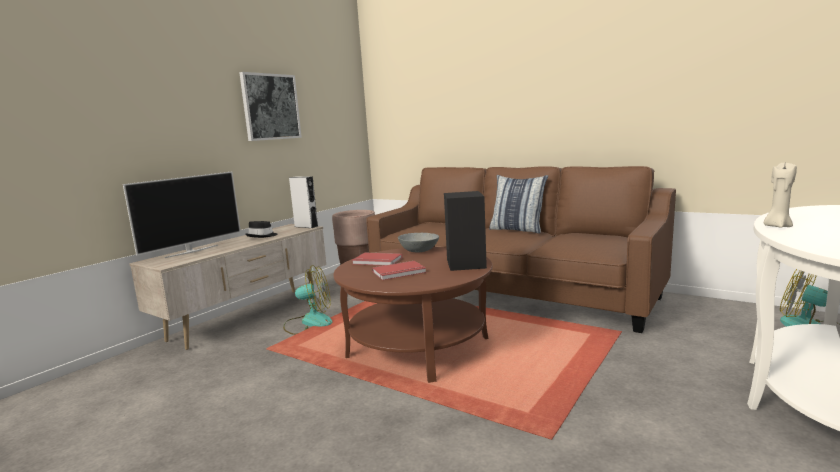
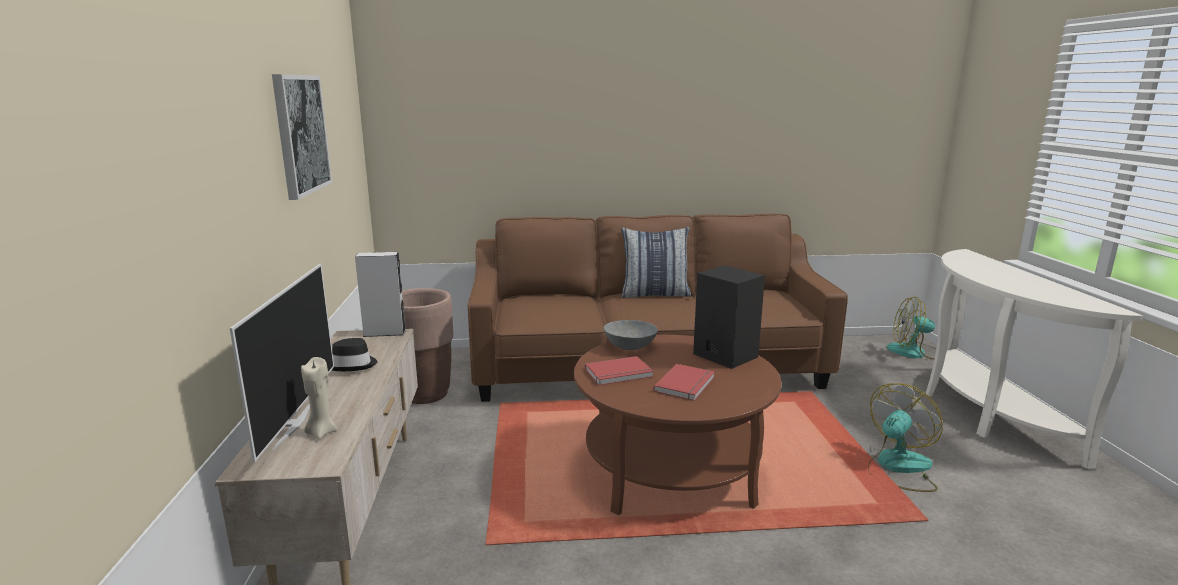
camera: 40 degrees left, 5 degrees up
(309, 322) = (473, 483): fan -> fan (898, 468)
(777, 226) = (991, 280): beige candle -> beige candle (321, 432)

